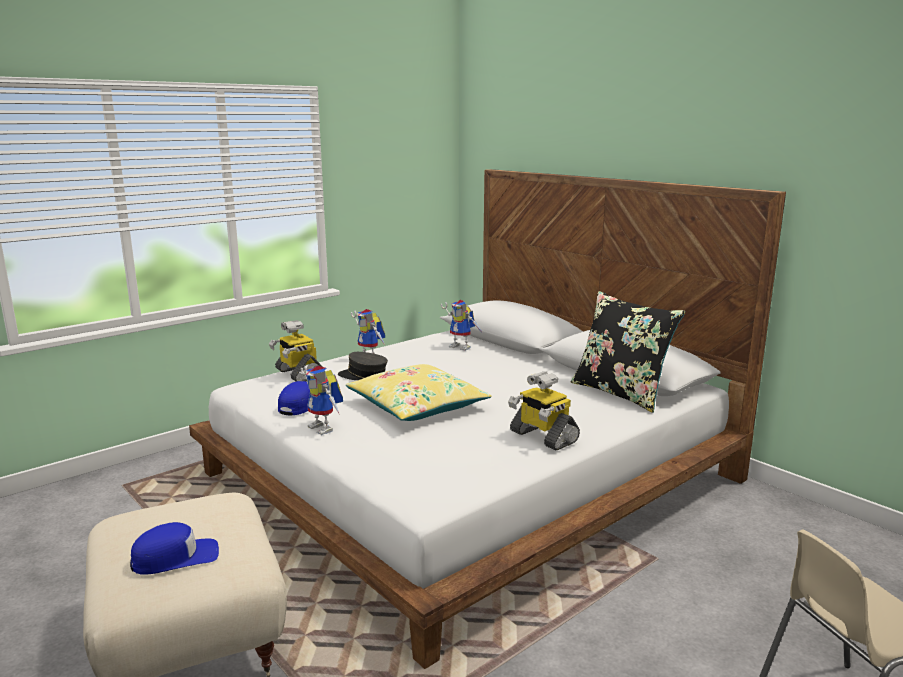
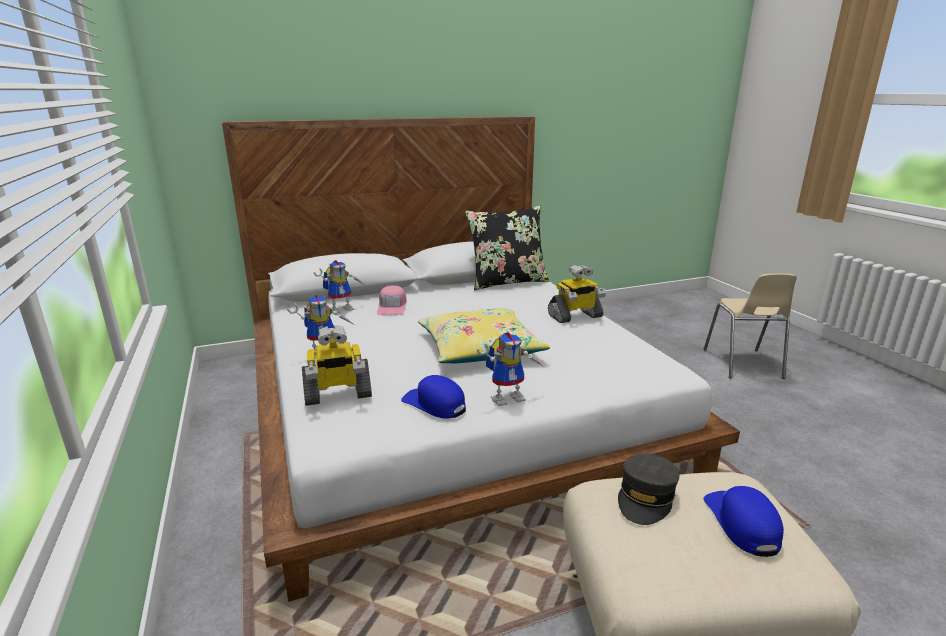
camera: 70 degrees left, 5 degrees up
(363, 375) = (382, 359): grey cap -> grey cap (646, 498)
(484, 361) = (392, 307): none -> pink cap

